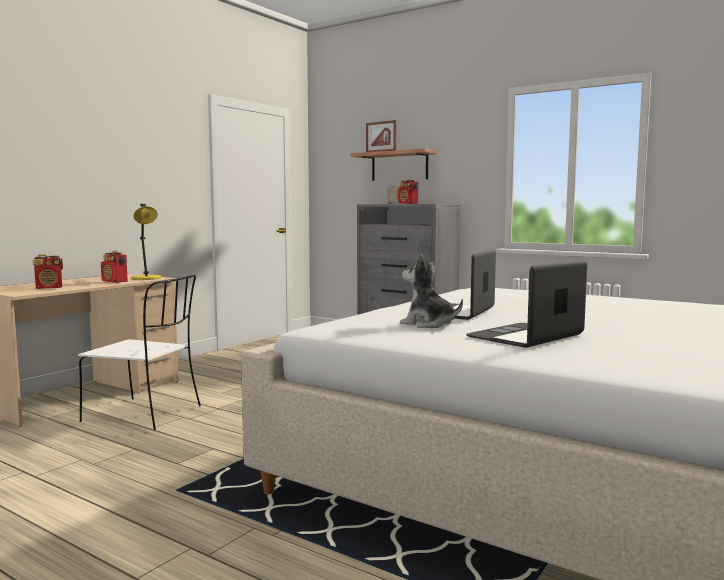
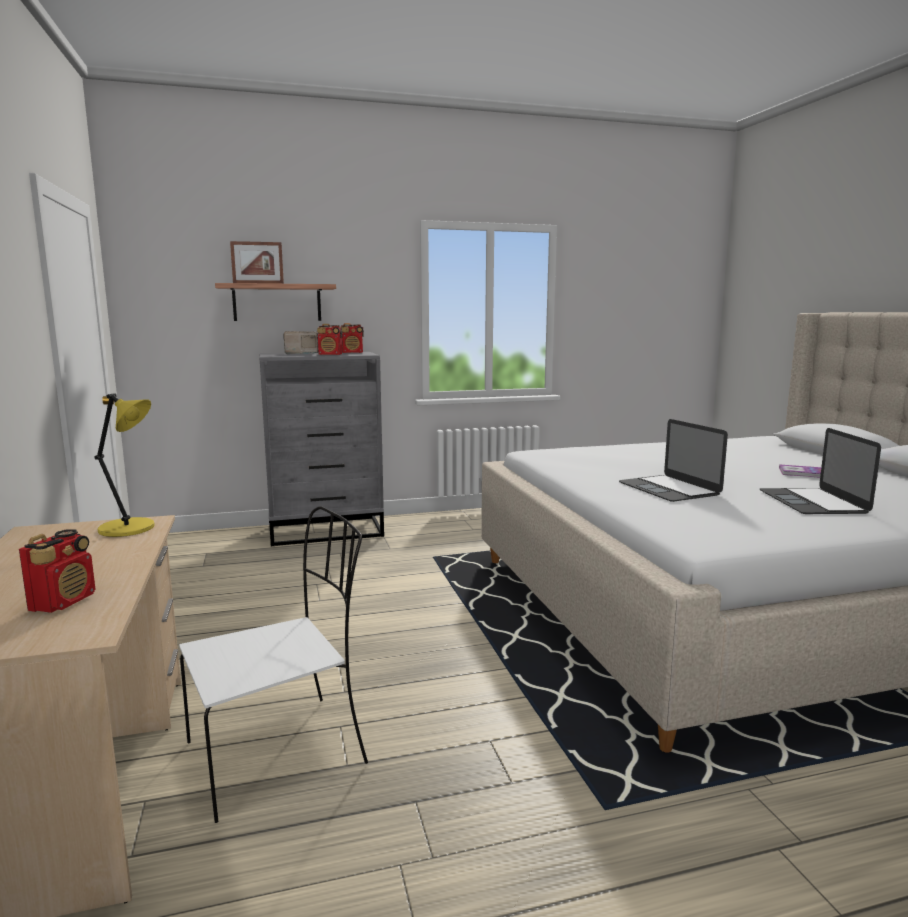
camera: 50 degrees left, 5 degrees up
(114, 282) = (113, 550): radio -> radio (352, 352)
(428, 324) = (725, 509): plush toy -> none
(647, 327) = (802, 473): none -> book

